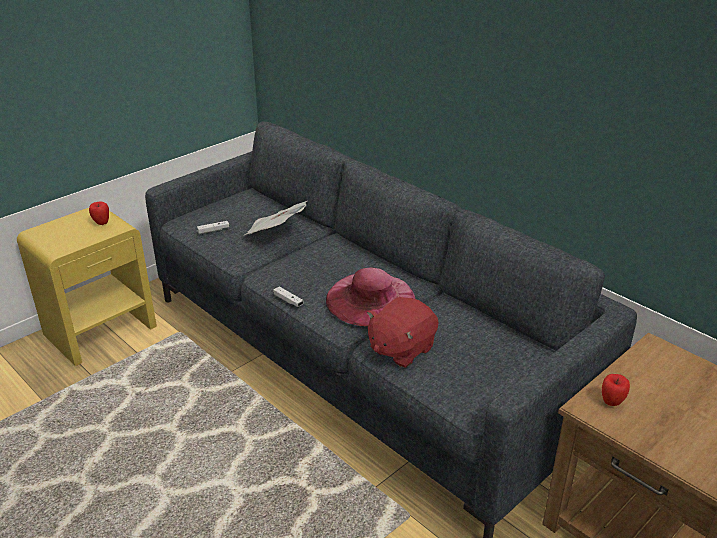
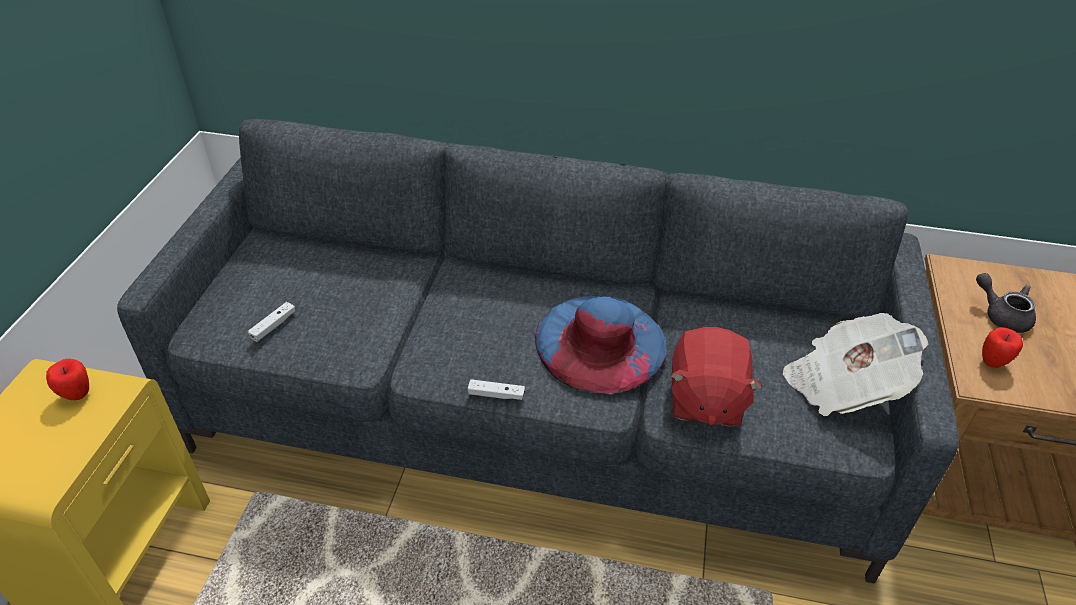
camera: 35 degrees left, 10 degrees up
(276, 233) = (374, 292): newspaper -> newspaper (844, 384)
(370, 299) = (600, 342): pink hat -> blue hat
(658, 383) = (1002, 315): none -> grey teapot

